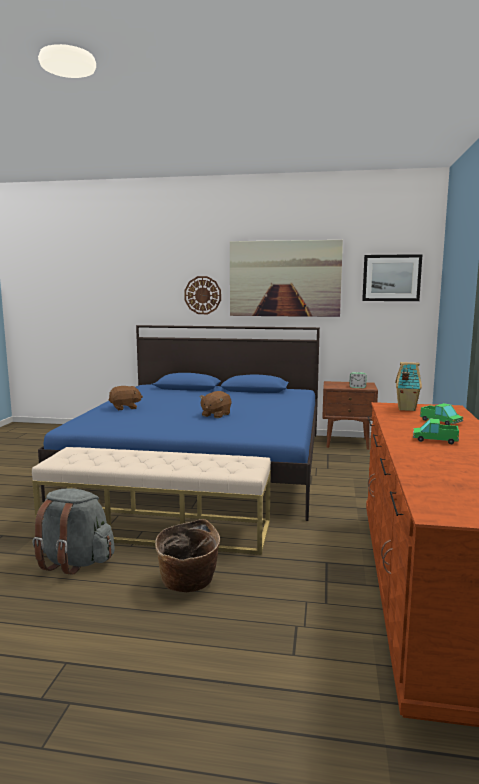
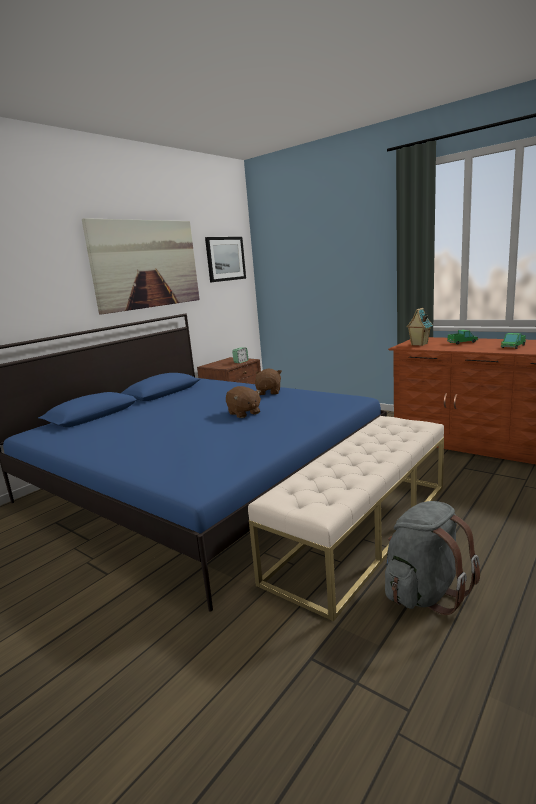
camera: 60 degrees left, 5 degrees up
(125, 408) = (143, 449): brown plush toy -> brown plush toy (269, 392)
(188, 584) = (490, 528): basket -> none
(202, 295) = (60, 292): wall clock -> none

